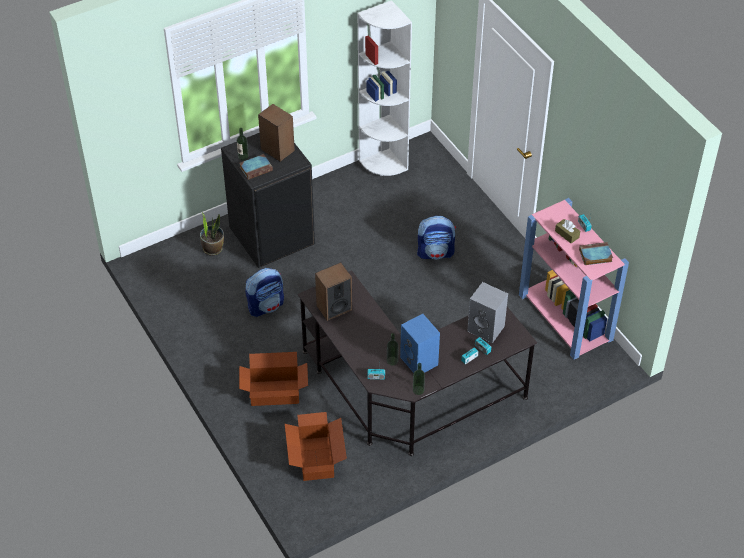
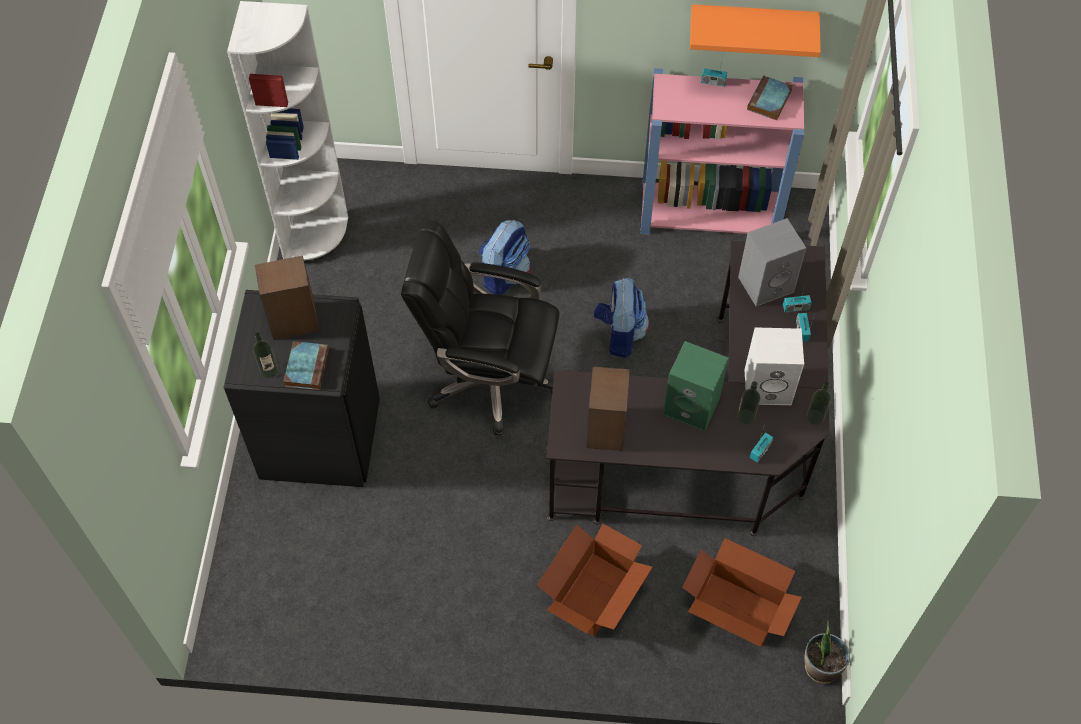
camera: 55 degrees left, 10 degrees up
(213, 248) = (280, 522): potted plant -> potted plant (821, 666)
(266, 305) = (436, 516): backpack -> backpack (619, 334)
(364, 283) = (490, 380): none -> black office chair
(379, 336) = (693, 406): none -> green speaker
(420, 361) = (769, 386): blue speaker -> white speaker
(567, 234) = (713, 106): brown tissue box -> none
(611, 204) = (752, 24): none -> orange shelf

